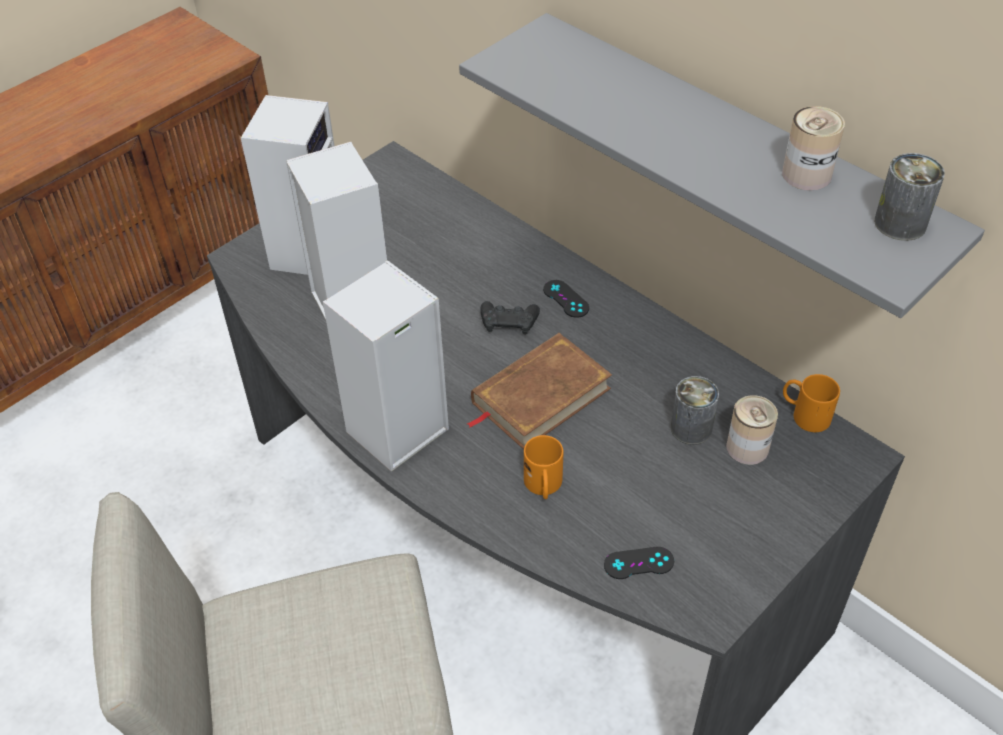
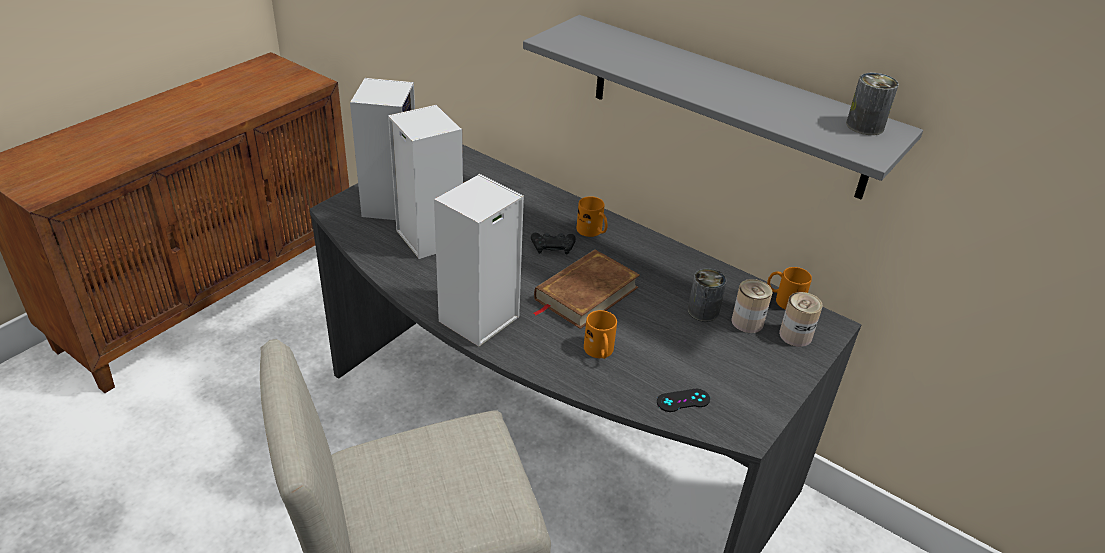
camera: 10 degrees left, 10 degrees down
(566, 299) = (593, 232): black game controller -> orange mug
(806, 174) = (791, 100): can -> can (795, 335)

